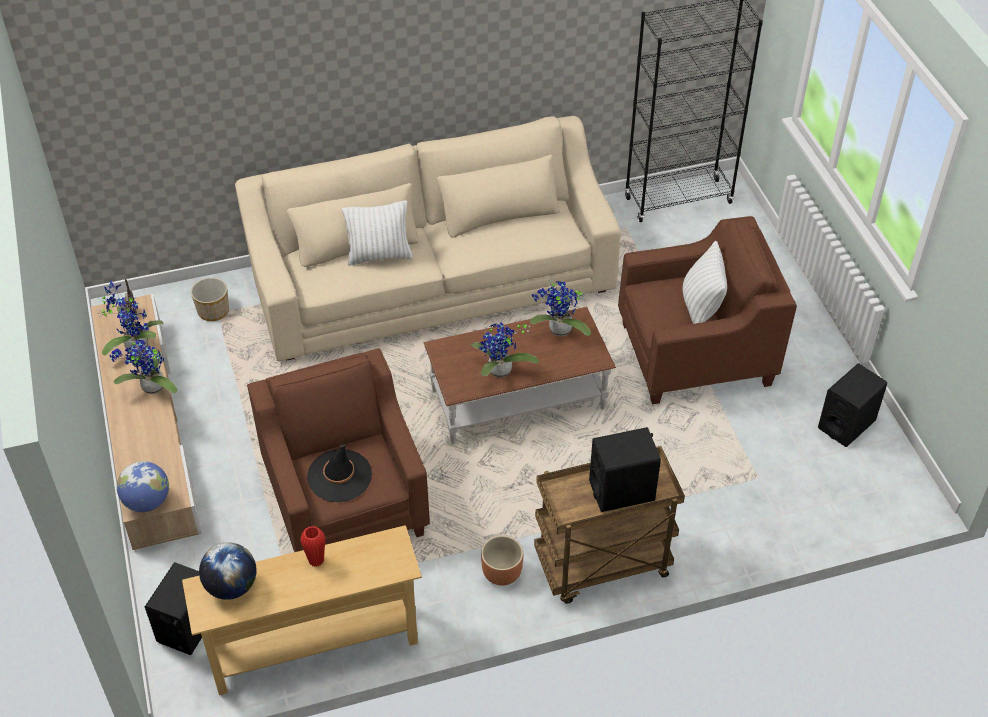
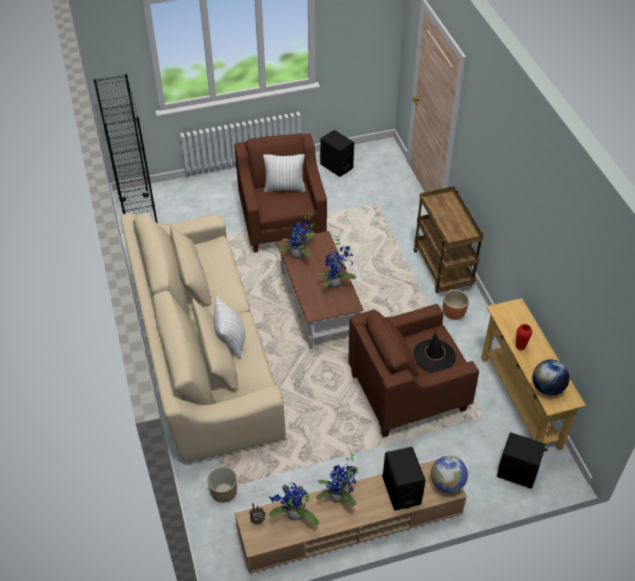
camera: 90 degrees left, 0 degrees up
(622, 491) = (449, 213): black speaker -> black speaker (401, 490)

